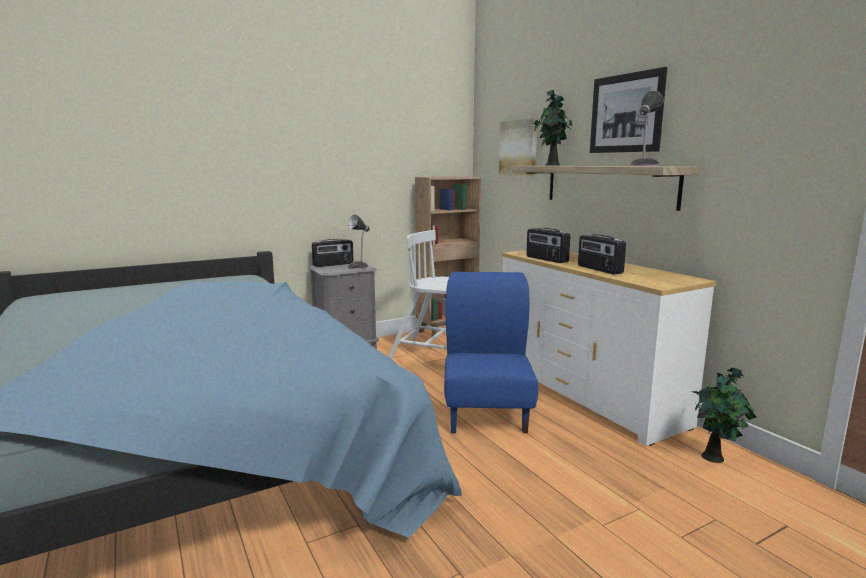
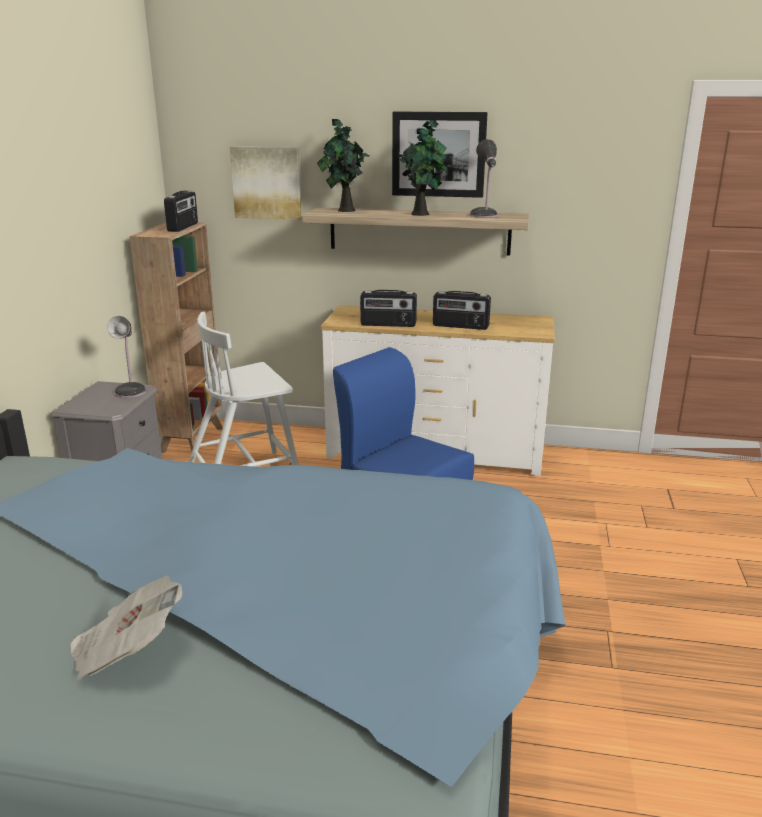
camera: 50 degrees left, 10 degrees up
(68, 334) = (127, 651): none -> newspaper
(333, 264) = (82, 399): radio -> radio (183, 227)
(715, 457) = (580, 463): potted plant -> potted plant (421, 214)

